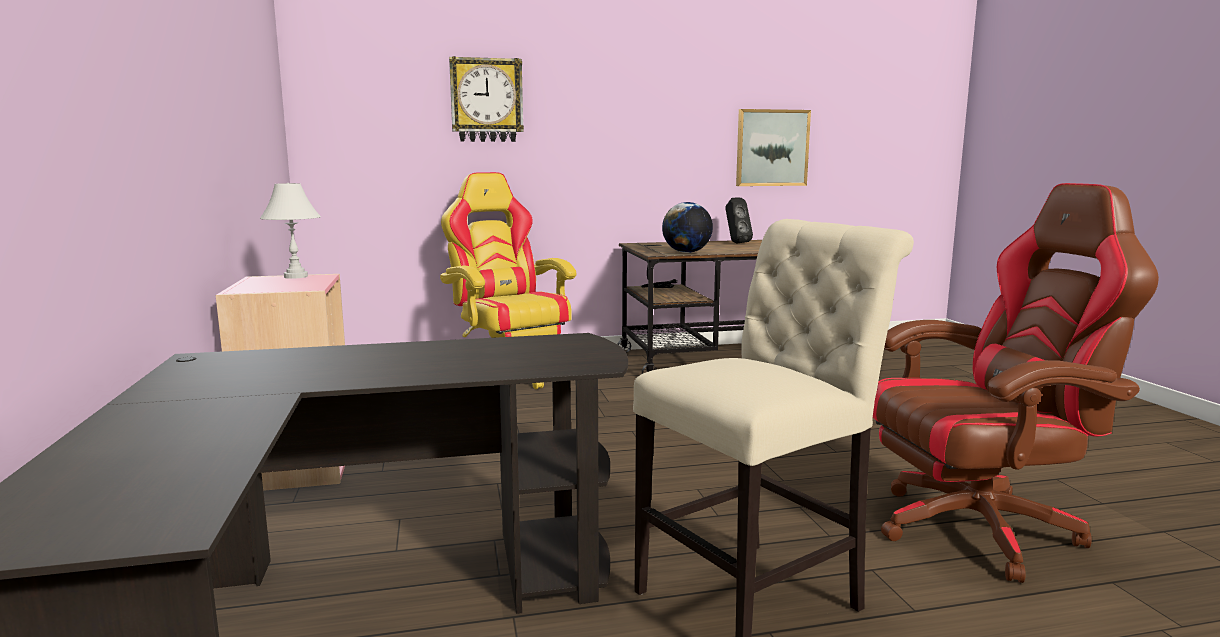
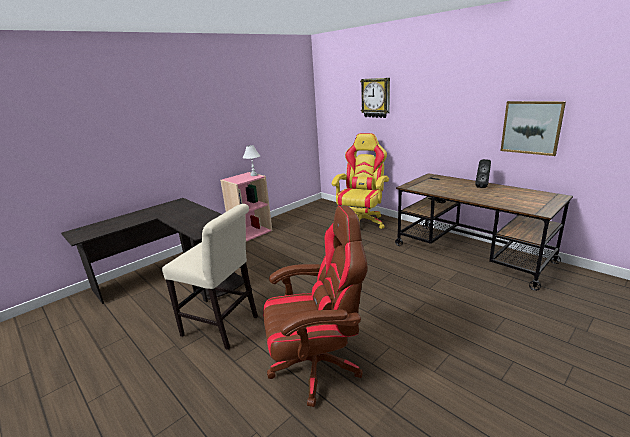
camera: 60 degrees right, 10 degrees up
(686, 252) = (422, 189): globe -> none
(975, 528) = (316, 366): brown office chair -> brown office chair turned 60 degrees counterclockwise

